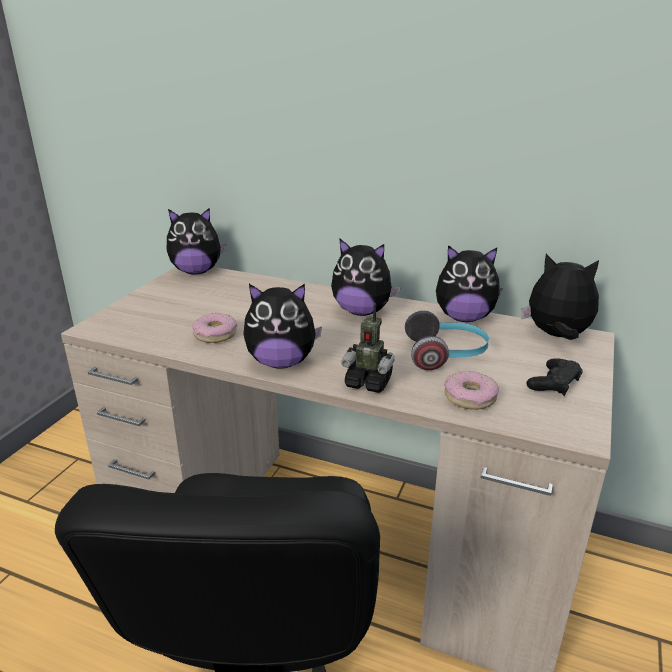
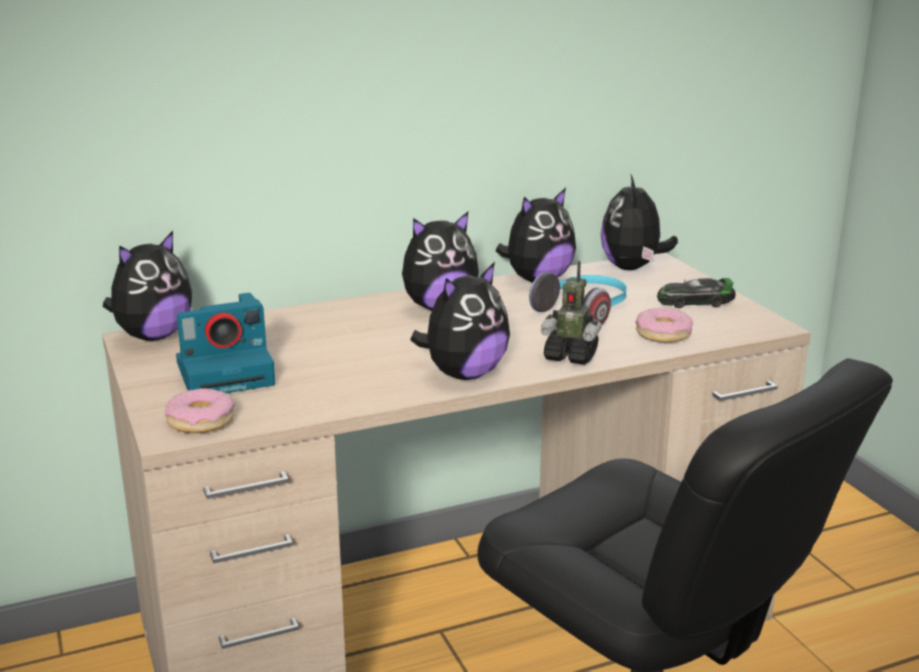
camera: 45 degrees left, 5 degrees down
(181, 305) = (227, 373): none -> camera
(215, 334) = (339, 381): donut -> donut (200, 421)
(368, 382) = (570, 356): toy robot -> toy robot turned 45 degrees clockwise
(554, 383) = (695, 301): black game controller -> toy car
(556, 336) = (633, 268): plush toy -> plush toy turned 60 degrees counterclockwise

